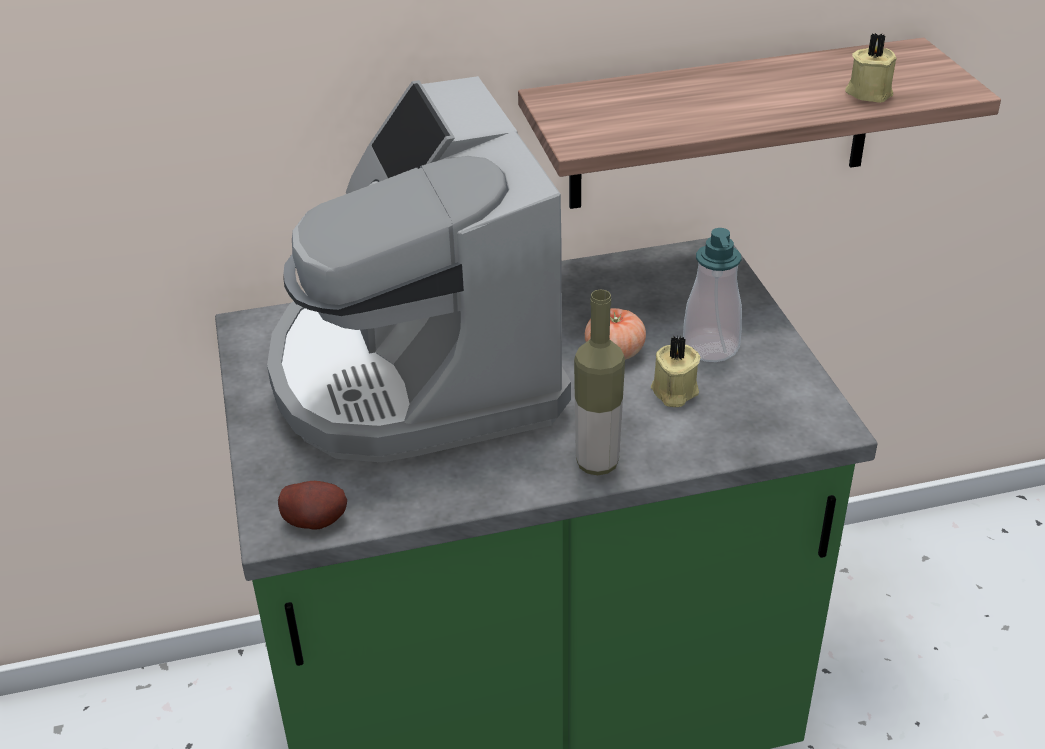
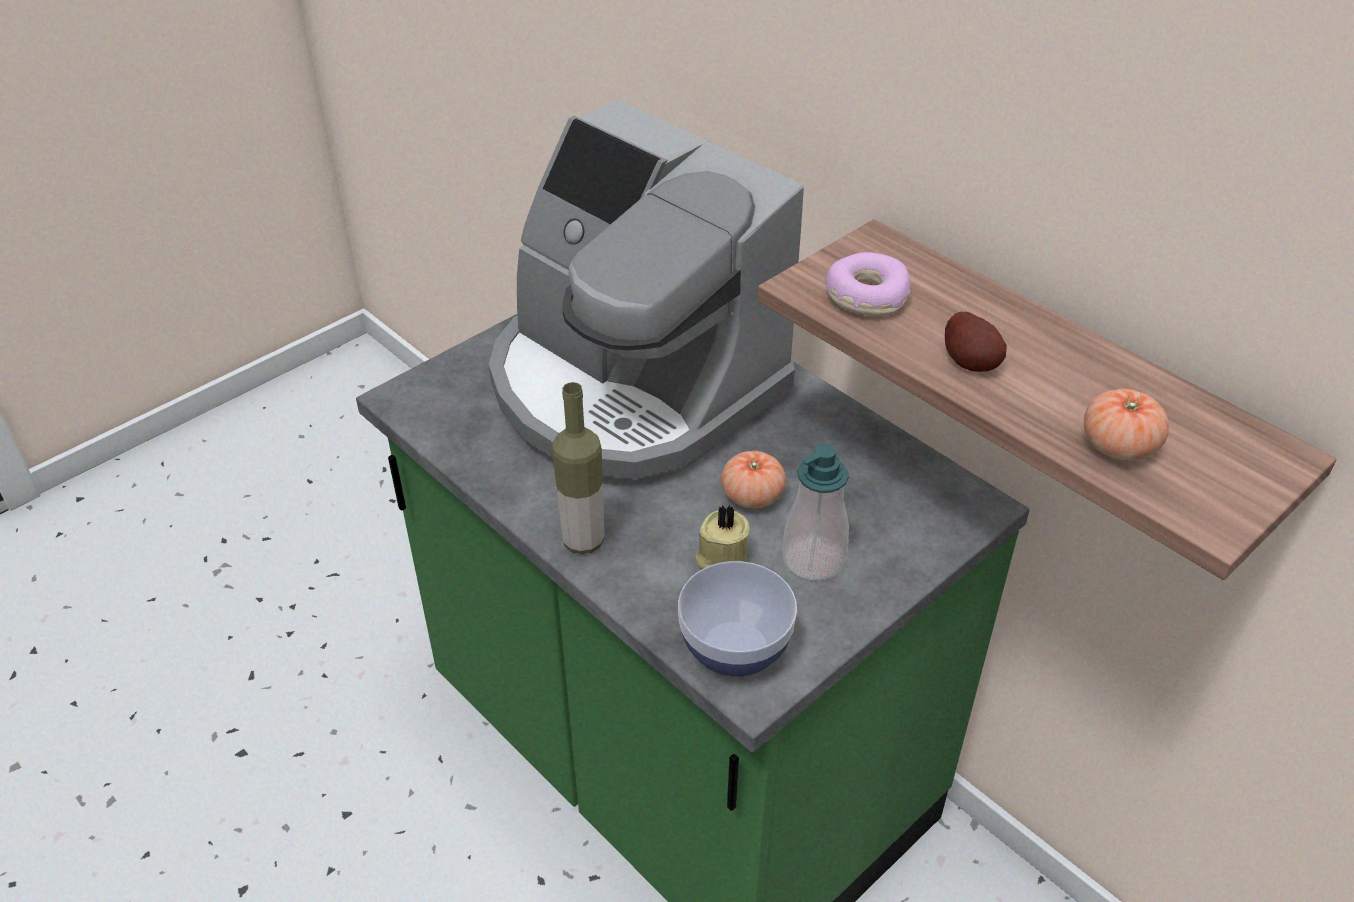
camera: 60 degrees right, 5 degrees up
(316, 519) = (419, 411): potato -> potato (971, 361)
(416, 371) = (632, 388): coffee machine -> coffee machine turned 90 degrees counterclockwise
(621, 122) = (866, 296): none -> donut
(782, 419) = (735, 649): none -> bowl
(869, 92) = (1119, 446): beige candle -> tomato

